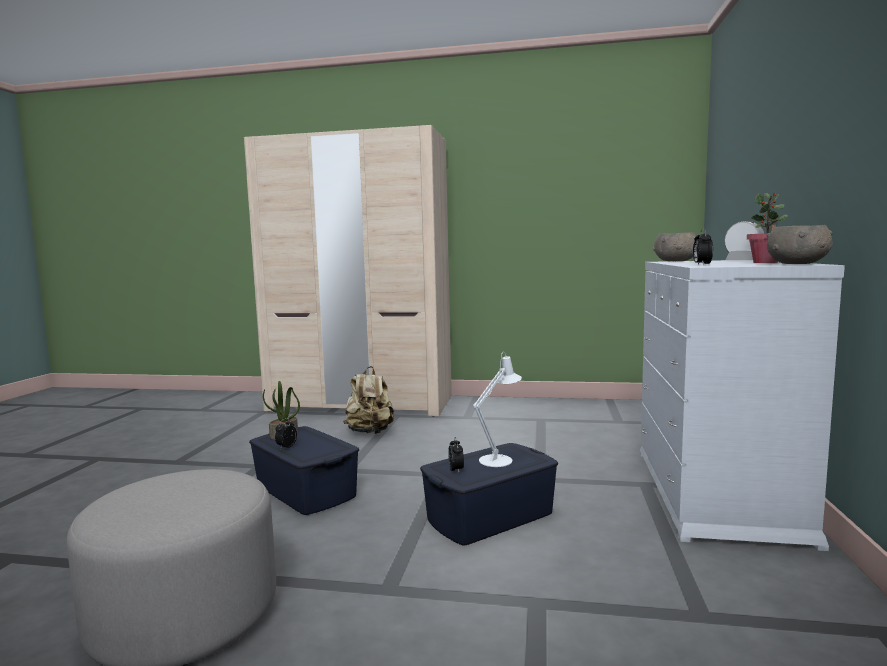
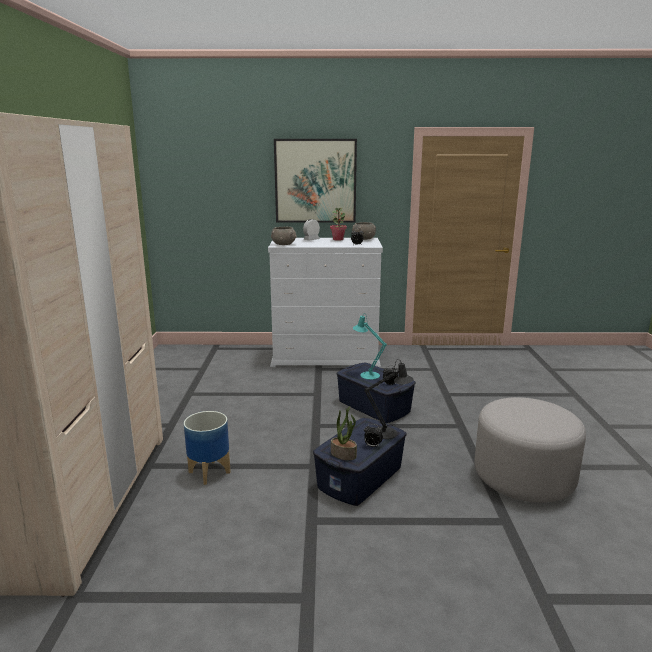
camera: 100 degrees left, 10 degrees up
(305, 456) = (388, 433): none -> black table lamp
(370, 432) = (209, 472): beige backpack -> planter
(499, 459) = (367, 374): white table lamp -> turquoise table lamp
(802, 146) = (315, 181): none -> picture

